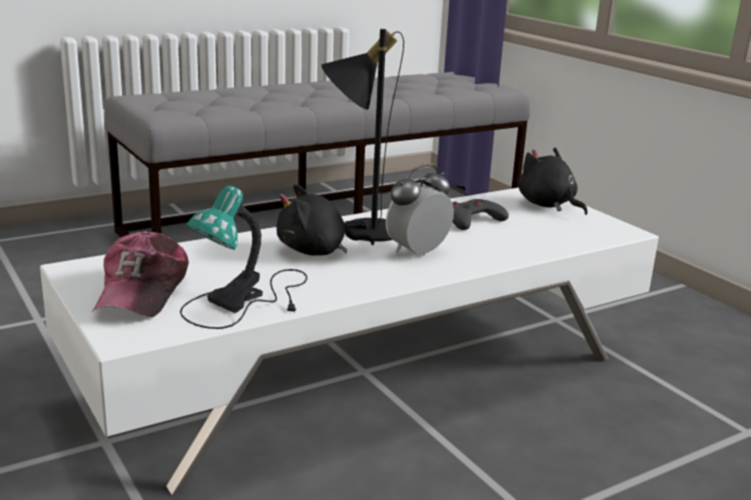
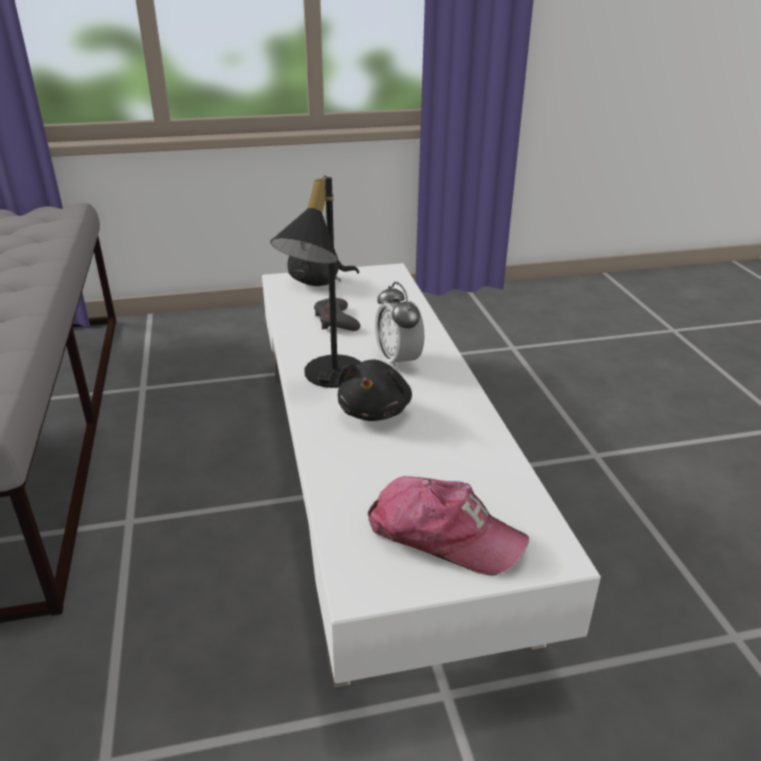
camera: 70 degrees left, 10 degrees up
(248, 299) = (479, 466): table lamp -> none

